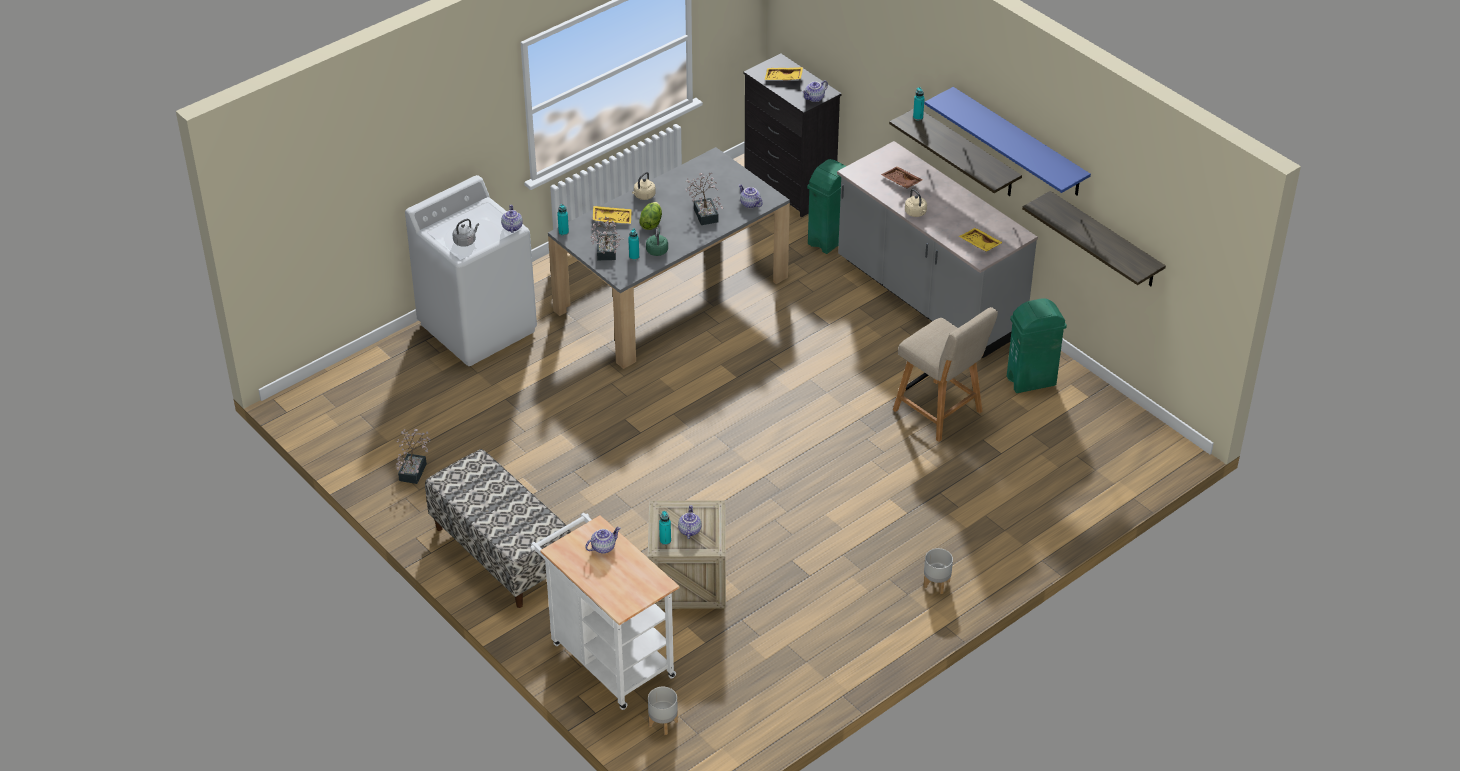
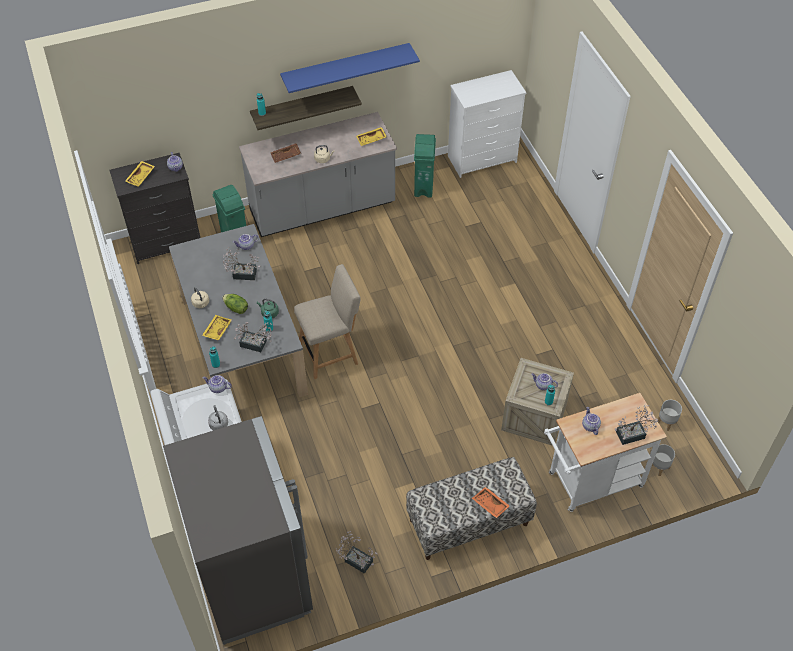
camera: 70 degrees left, 10 degrees up
(366, 394) = (252, 574): none -> grey fridge
(490, 522) = (489, 505): none -> orange tray
(608, 590) = (633, 434): none -> potted plant
(936, 584) = (580, 289): grey planter -> grey planter (666, 422)
(940, 413) = (432, 238): beige chair -> beige chair (331, 353)
(1105, 240) = (427, 74): shelf -> none
(1127, 427) = (483, 159): none -> white dresser

